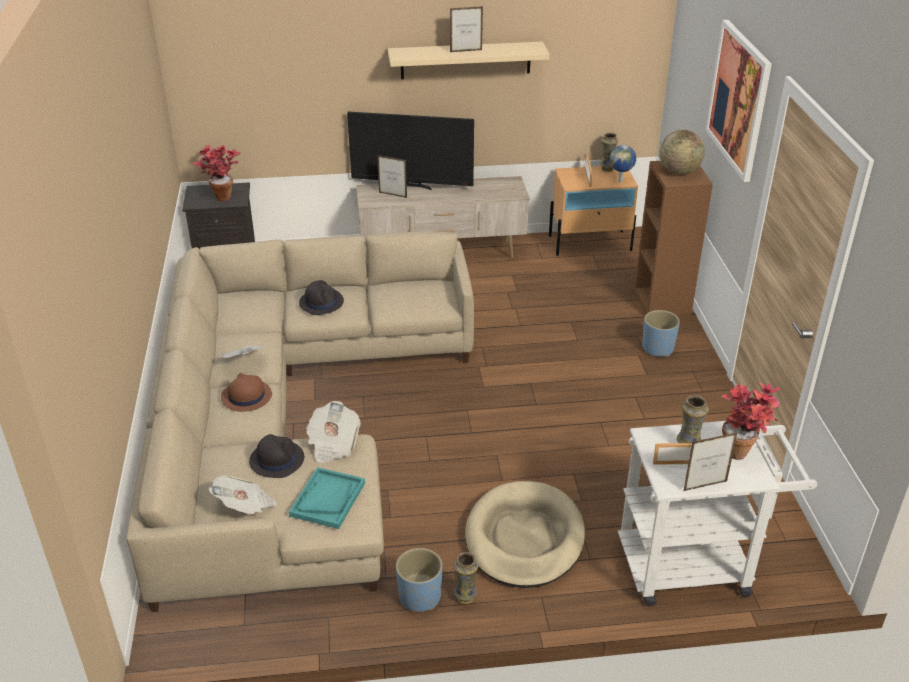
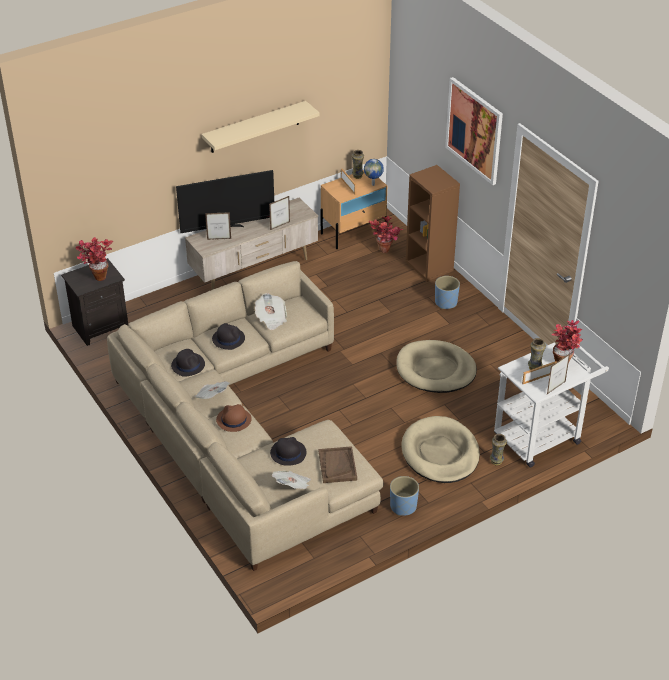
camera: 25 degrees left, 5 degrees up
(250, 317) = (188, 365): none -> black hat
(327, 499) = (337, 466): turquoise tray -> brown tray
(333, 444) = (313, 432): newspaper -> newspaper (271, 319)
(465, 597) = (429, 498): vase -> vase (496, 461)
(466, 51) = (260, 123): picture frame -> picture frame (280, 226)
(590, 425) = (435, 370): none -> beige dog bed
(615, 273) = (386, 252): none -> potted plant
(679, 171) = (433, 178): globe -> none

